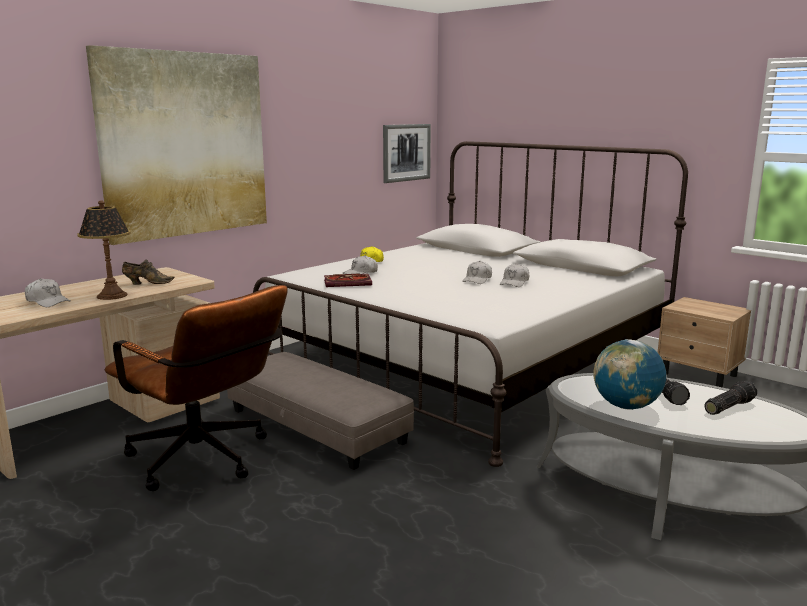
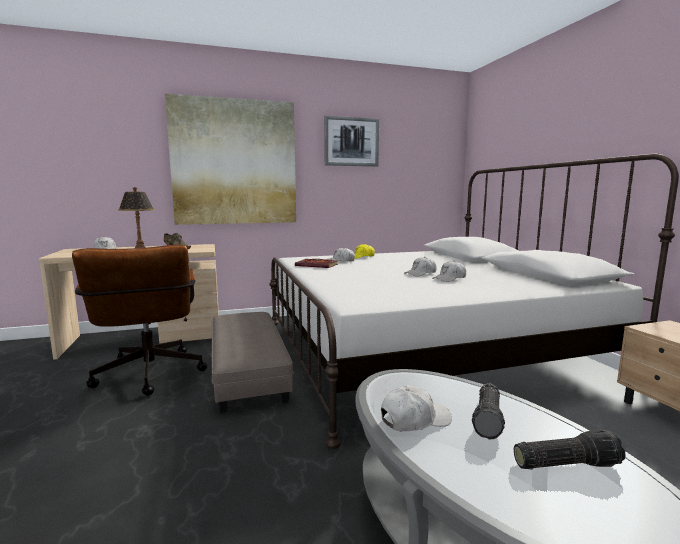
camera: 30 degrees right, 5 degrees down
(406, 152) = (431, 180): picture -> picture (351, 142)
(626, 406) = (414, 420): globe -> white cap

